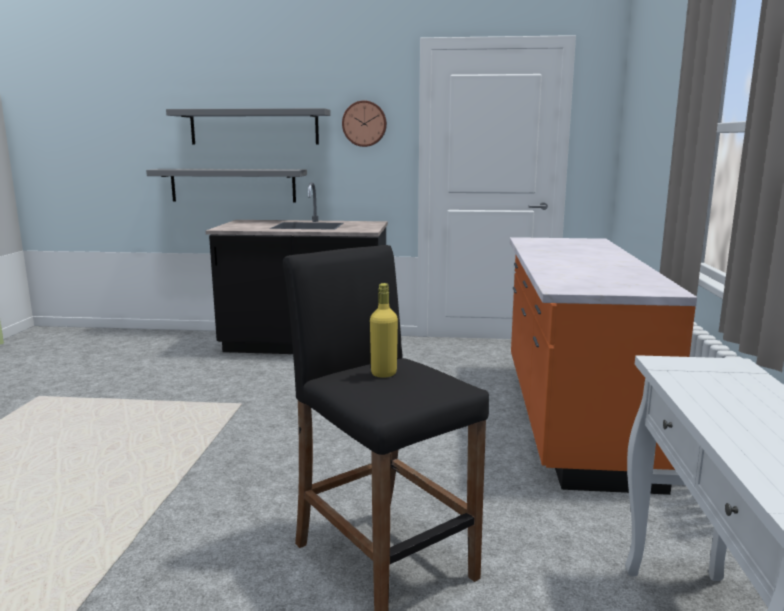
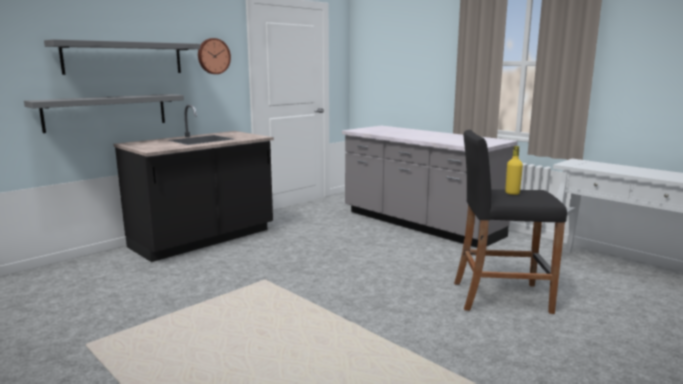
camera: 50 degrees left, 0 degrees up
(569, 417) = (419, 224): orange counter -> grey counter

